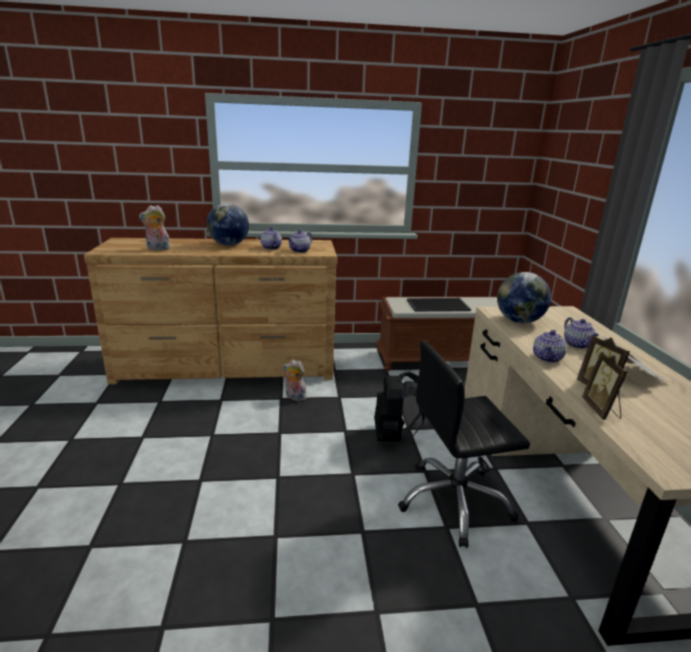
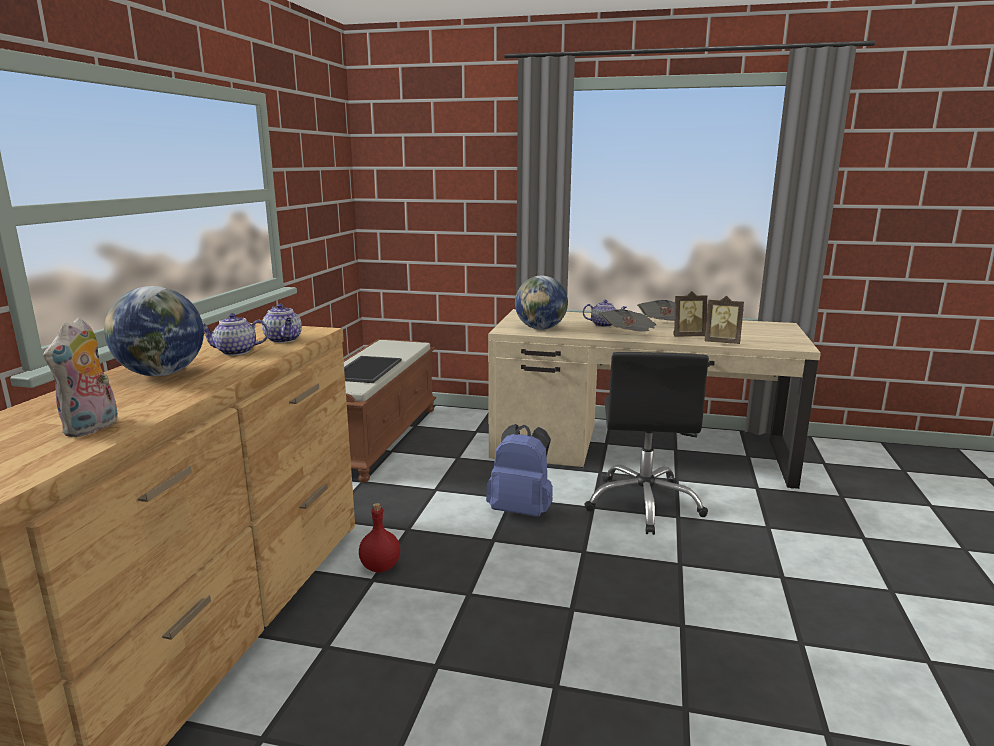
camera: 70 degrees left, 5 degrees down
(294, 397) = (380, 566): plush toy -> red bottle
(394, 436) = (522, 510): black backpack -> blue backpack
(547, 358) = (628, 336): teapot -> newspaper

